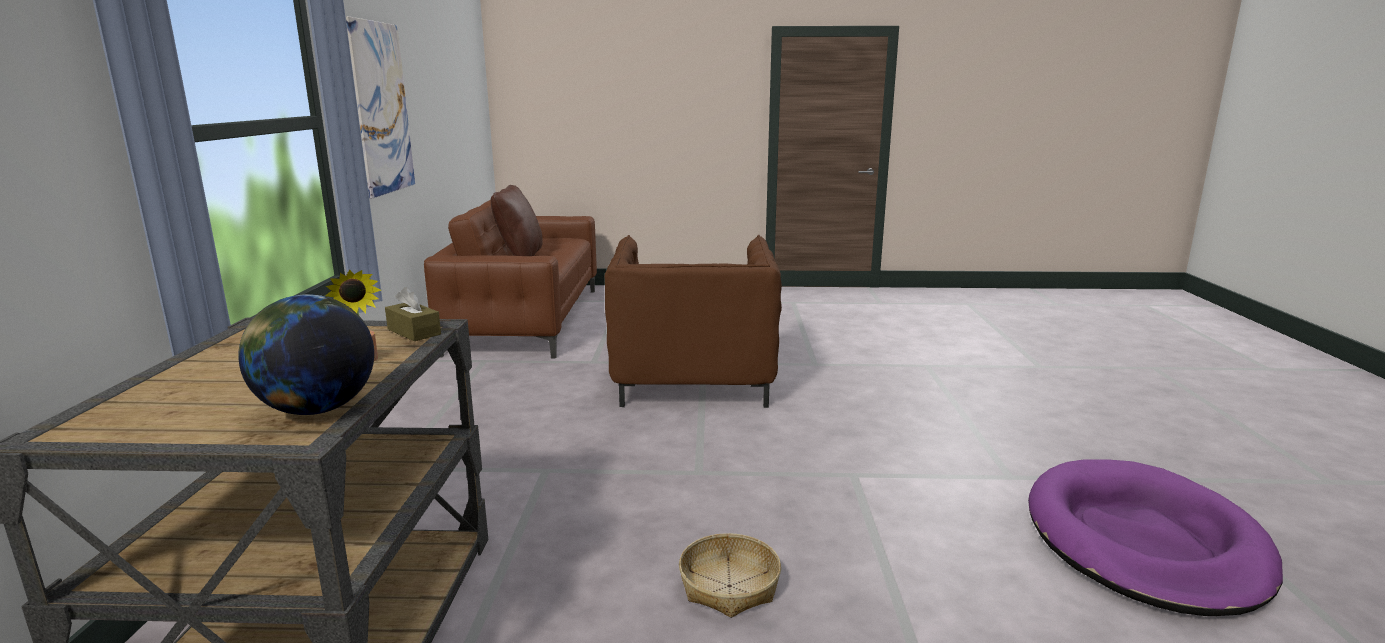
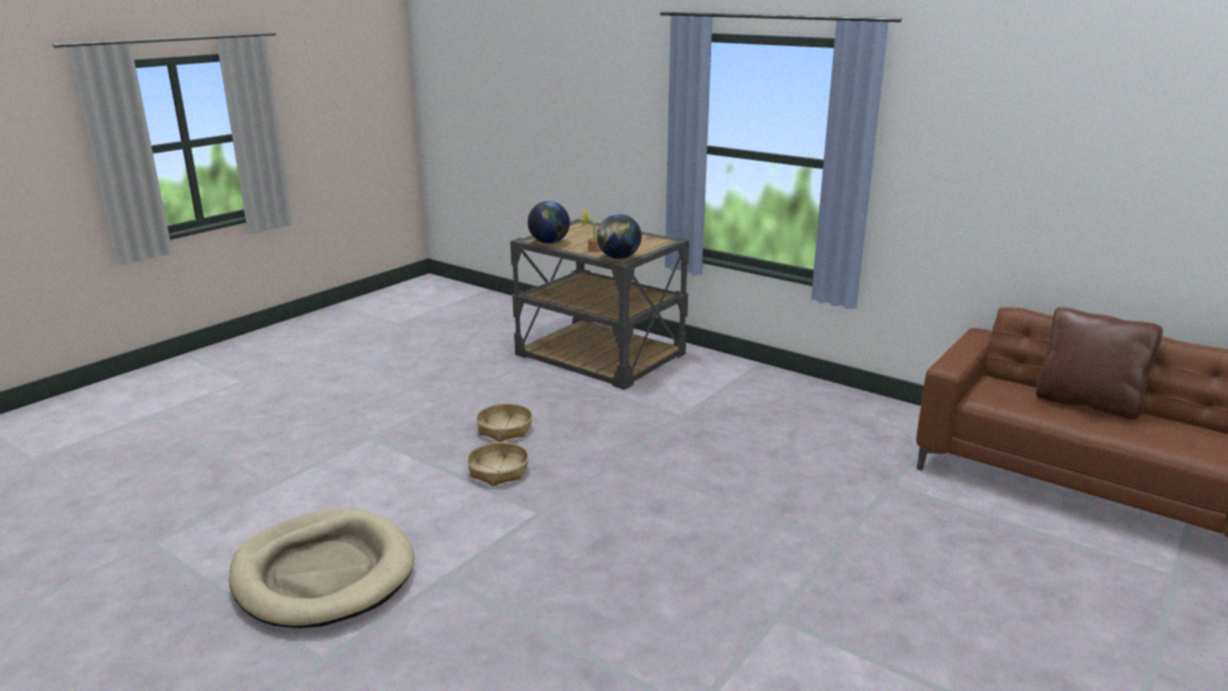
camera: 125 degrees right, 5 degrees up
(382, 108) = (961, 175): picture -> none
(414, 332) = (618, 258): brown tissue box -> globe
(693, 379) = (795, 519): brown armchair -> none
(830, 535) = (498, 471): none -> basket
(1143, 542) = (323, 573): purple dog bed -> beige dog bed

